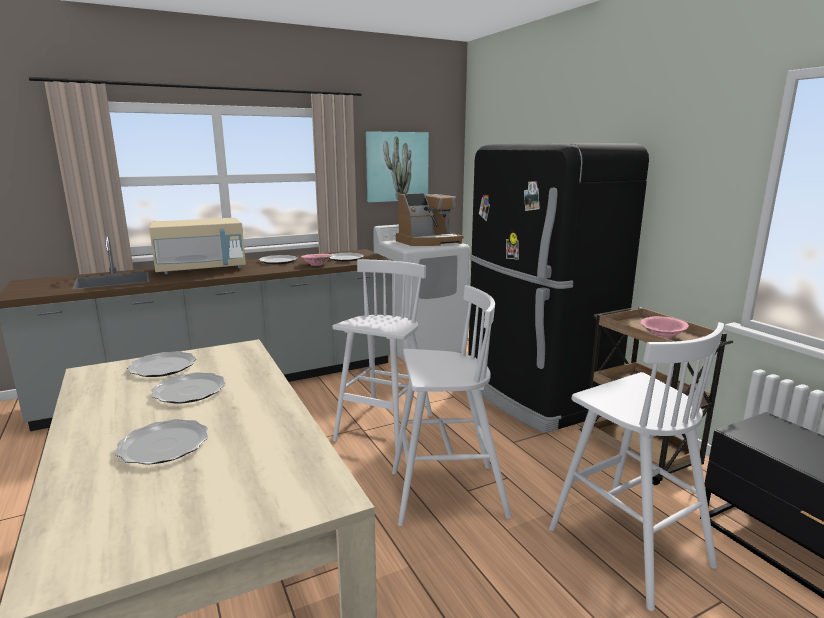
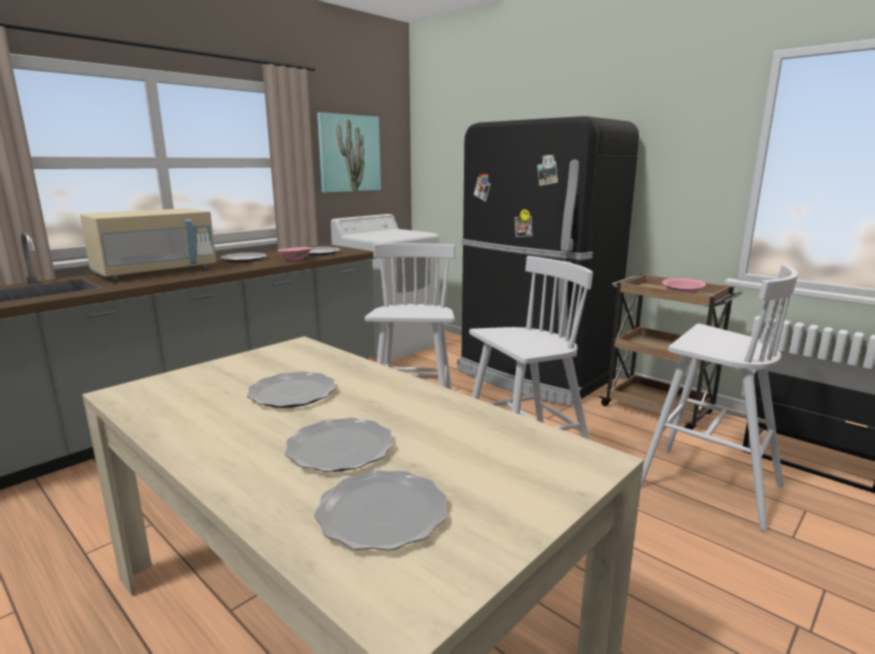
camera: 20 degrees left, 0 degrees up
(163, 367) = (222, 375): plate -> plate (382, 513)
(429, 242) = (395, 233): coffee machine -> none

